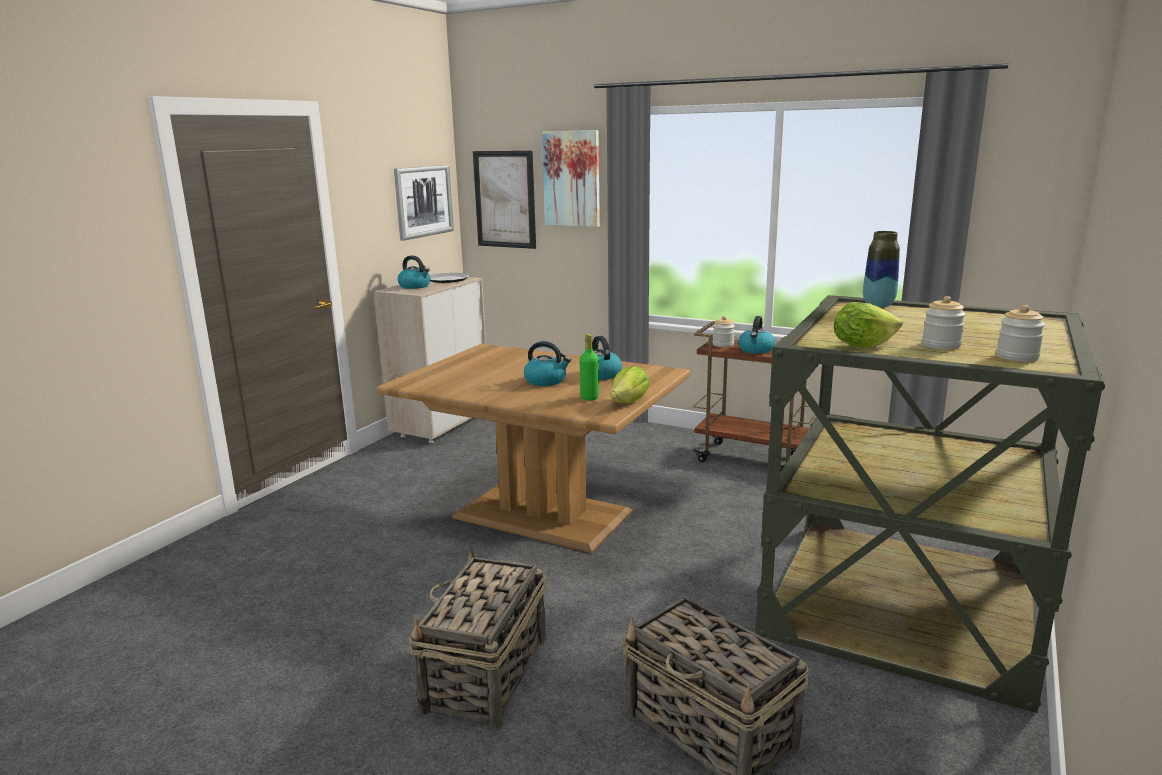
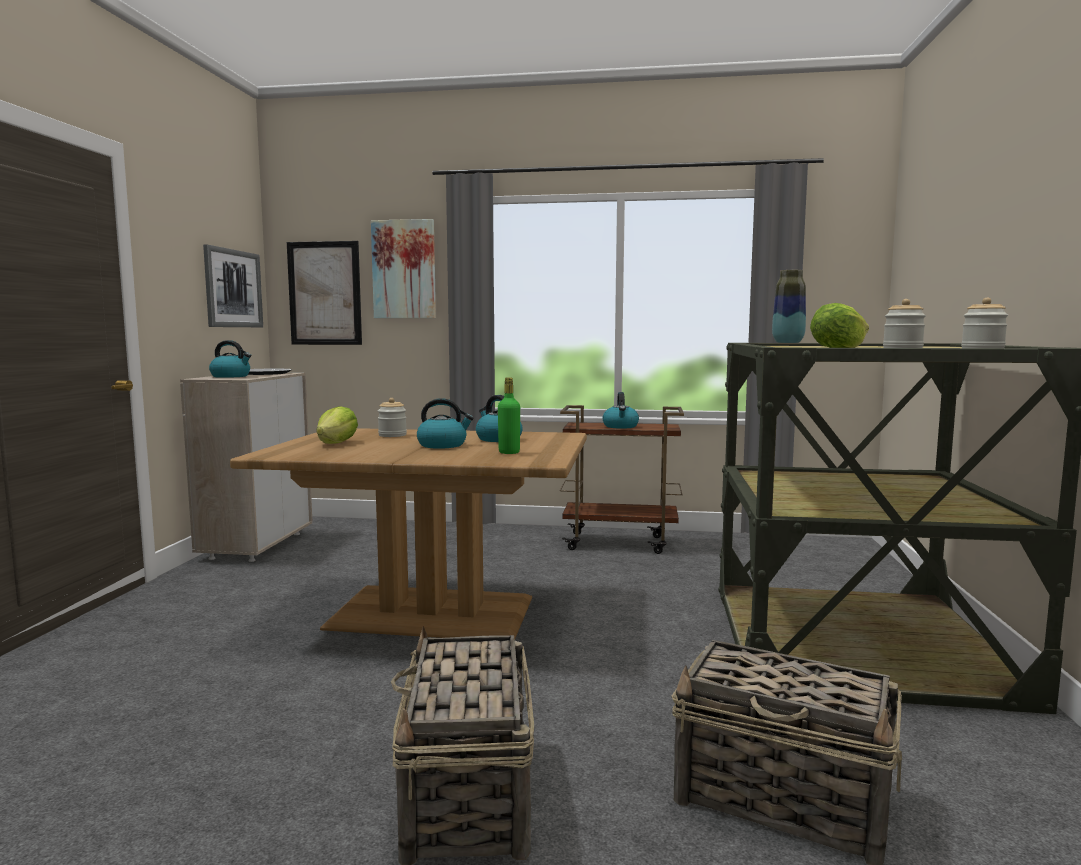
camera: 20 degrees left, 10 degrees down
(629, 402) = (557, 452): lettuce -> lettuce (337, 443)
(723, 344) = (584, 425): jar -> jar (392, 435)

